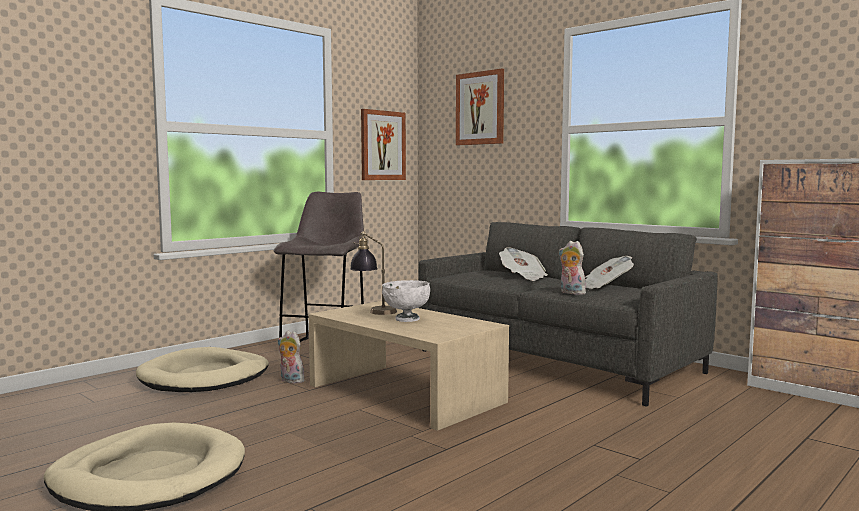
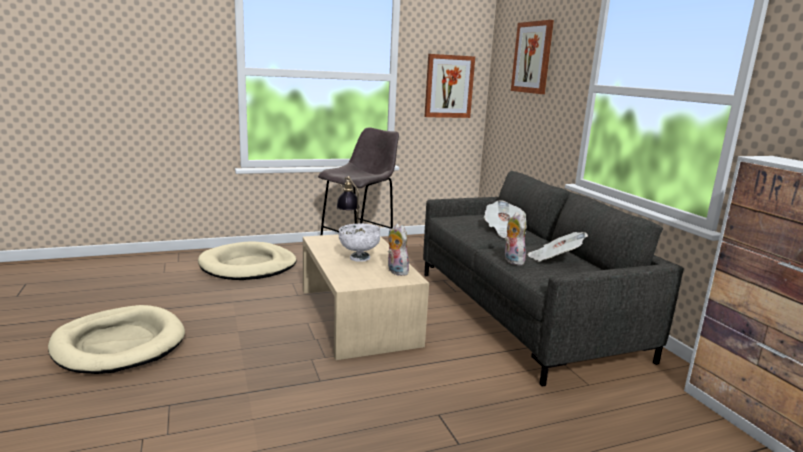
camera: 25 degrees right, 10 degrees up
(290, 381) = (295, 283): plush toy -> plush toy (395, 271)

